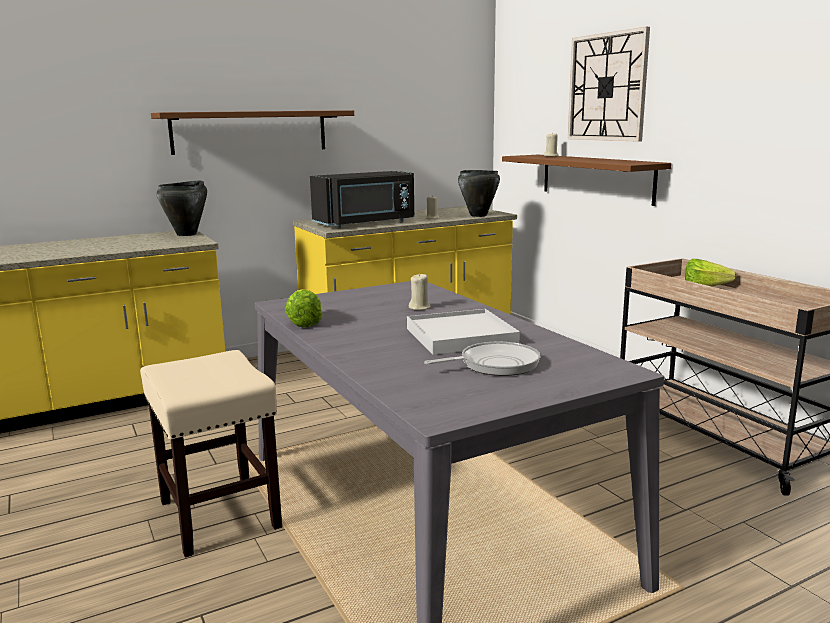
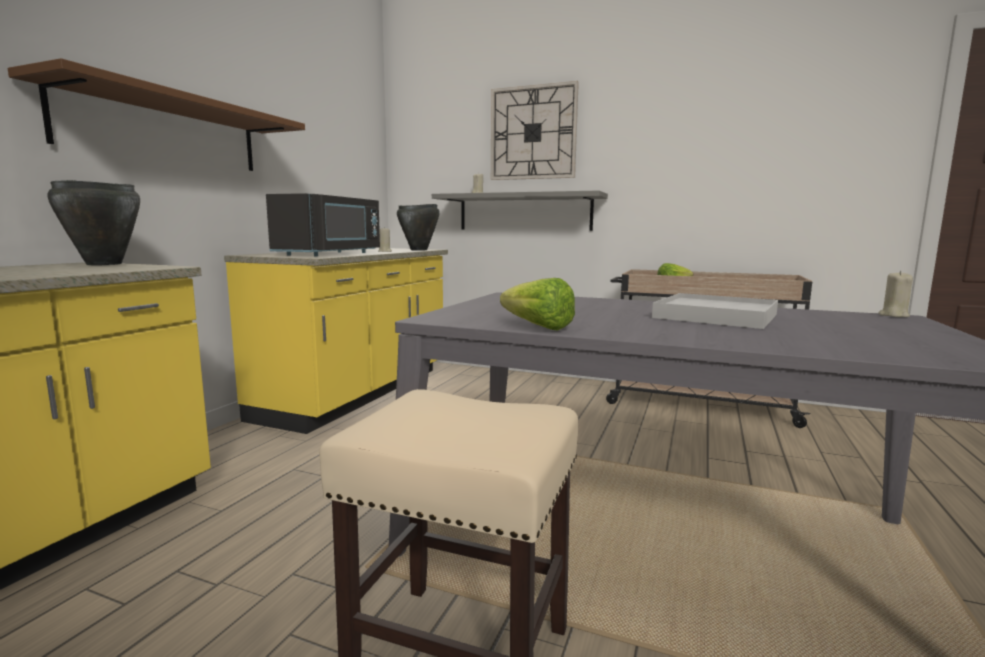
camera: 40 degrees left, 5 degrees down
(420, 308) = (589, 306): beige candle -> beige candle (893, 315)
(494, 364) = (829, 326): frying pan -> none
(596, 178) = (524, 212): brown shelf -> grey shelf

